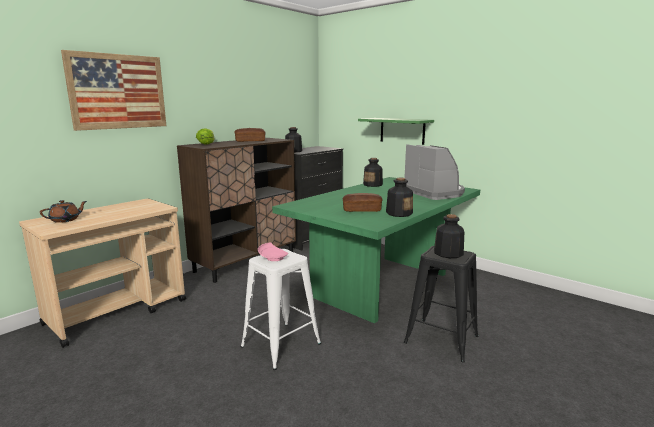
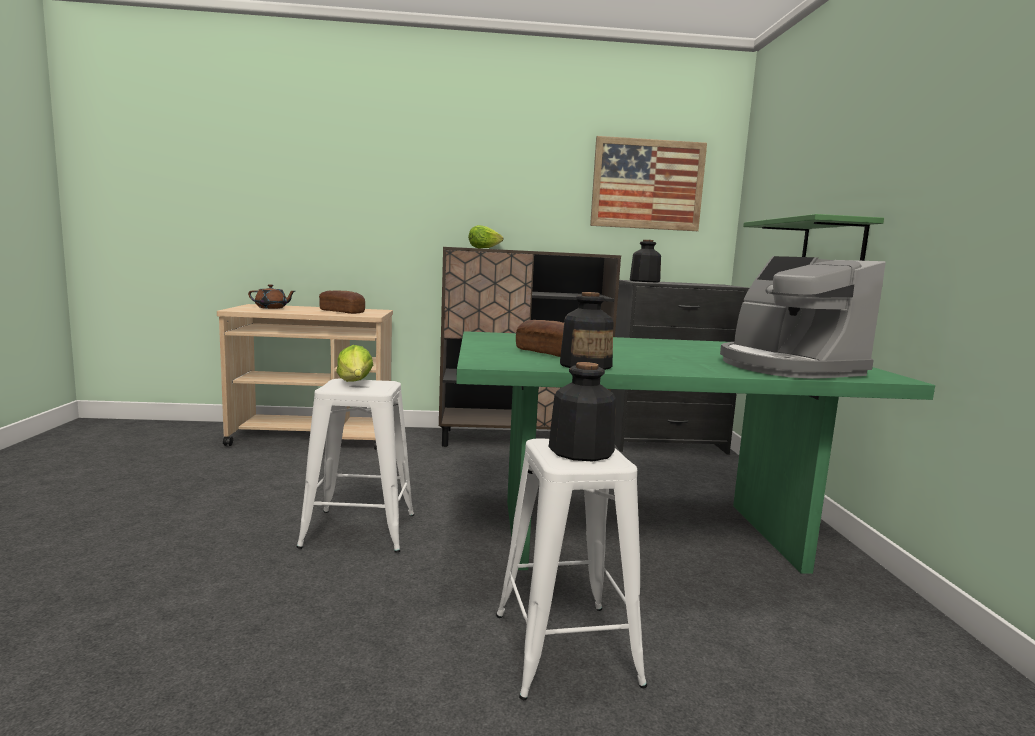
camera: 45 degrees right, 5 degrees down
(118, 91) = (378, 171): picture -> picture (647, 184)
(250, 141) = (550, 251): bread -> bread (342, 312)
(273, 257) = (355, 384): pink plate -> lettuce
(373, 184) = (710, 343): bottle -> none
(434, 193) = (786, 367): coffee machine -> coffee machine turned 135 degrees clockwise
(441, 339) = (565, 648): black stool -> white stool

